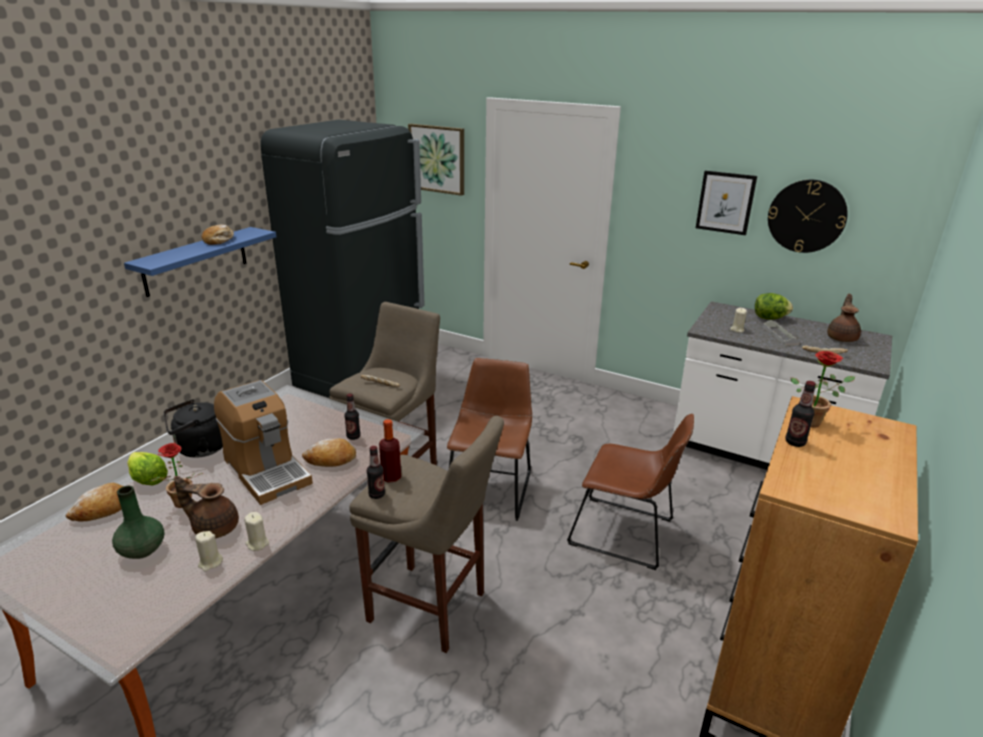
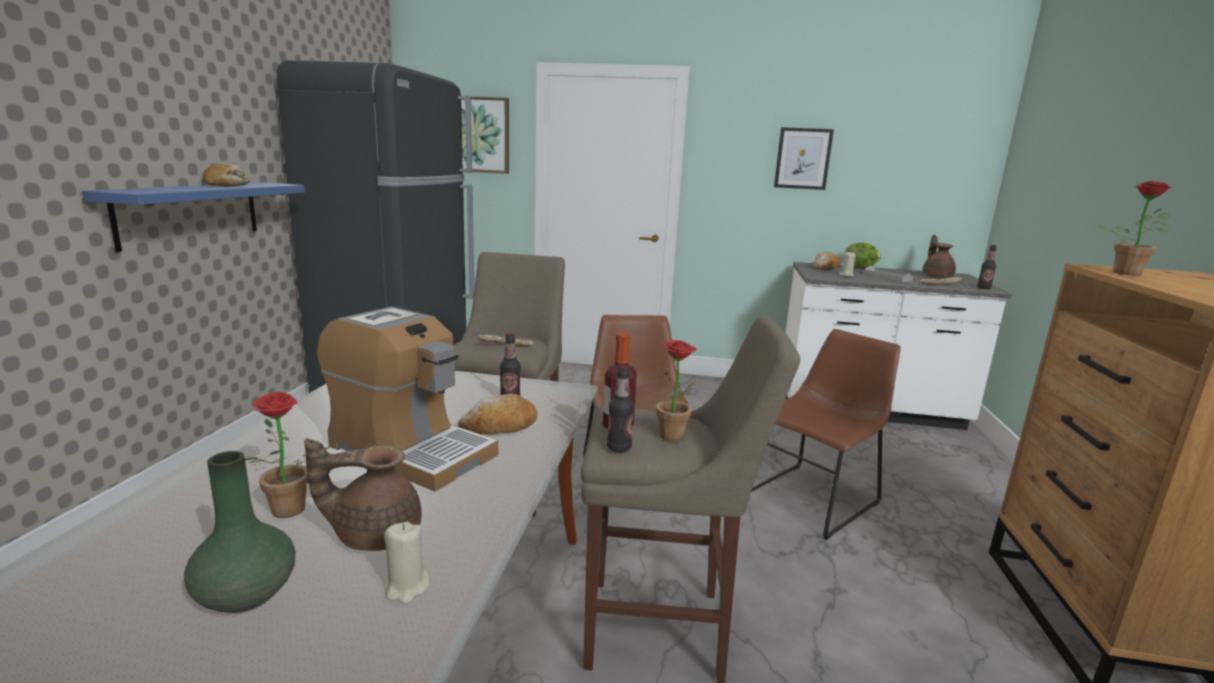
camera: 20 degrees left, 10 degrees down
(103, 509) = (119, 545): bread -> bread (824, 267)
(147, 478) = (194, 487): lettuce -> none
(199, 449) = (272, 439): black kettle -> none
(257, 543) = (473, 543): beige candle -> none
(420, 493) = (675, 438): none -> potted plant
(626, 533) = (814, 497): brown chair -> brown chair turned 45 degrees counterclockwise
(795, 442) = (1154, 283): bottle -> bottle (983, 288)
(806, 216) = (882, 166): wall clock -> none

